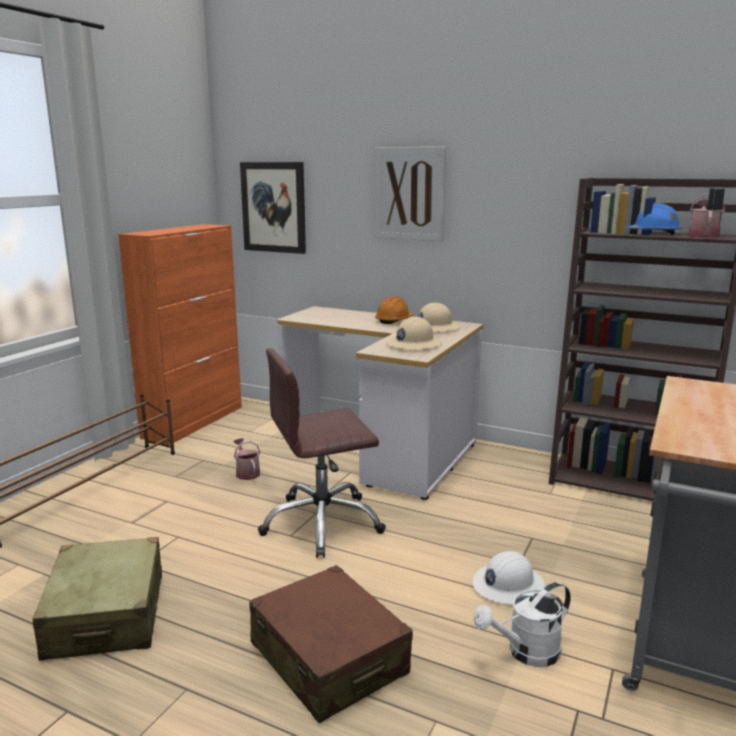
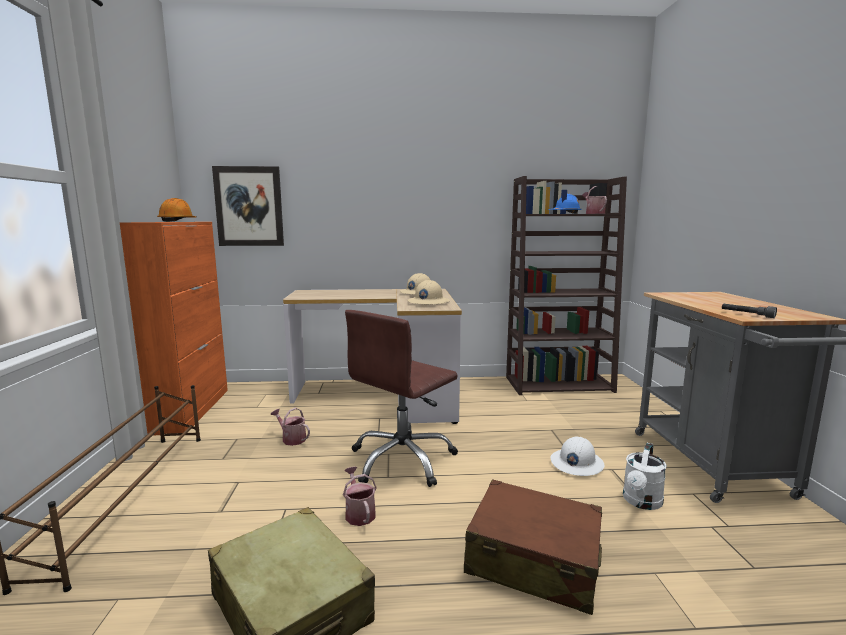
camera: 30 degrees left, 5 degrees down
(229, 560) = (359, 513): none -> watering can
(394, 320) = (380, 292): orange hard hat -> orange hard hat (178, 221)
(409, 194) = (379, 192): picture -> none
(692, 440) = (747, 314): none -> grey flashlight

